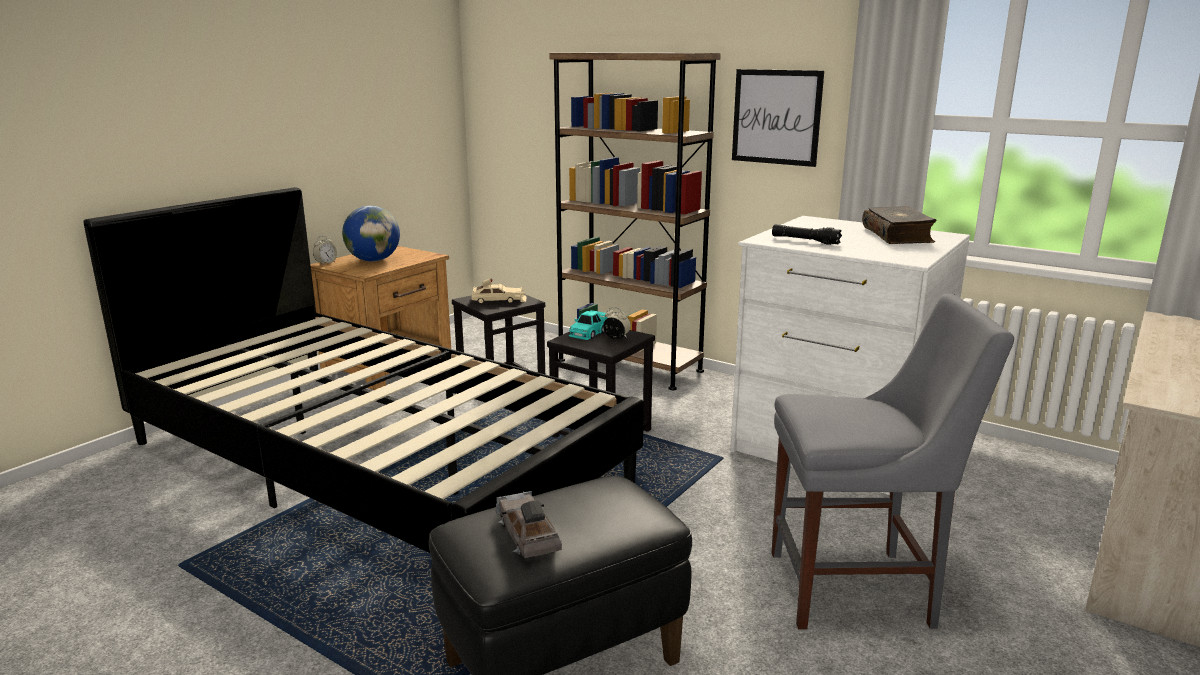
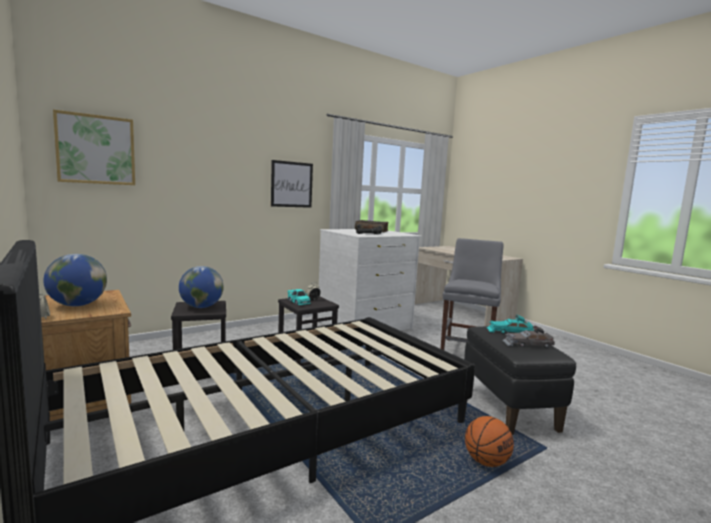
camera: 70 degrees left, 10 degrees down
(354, 638) = (486, 461): none -> basketball
(499, 300) = (201, 307): beige toy car -> globe
(516, 74) = (96, 149): none -> picture
(603, 513) = (509, 332): none -> turquoise toy car
(629, 365) = (228, 335): brown bookcase -> none

